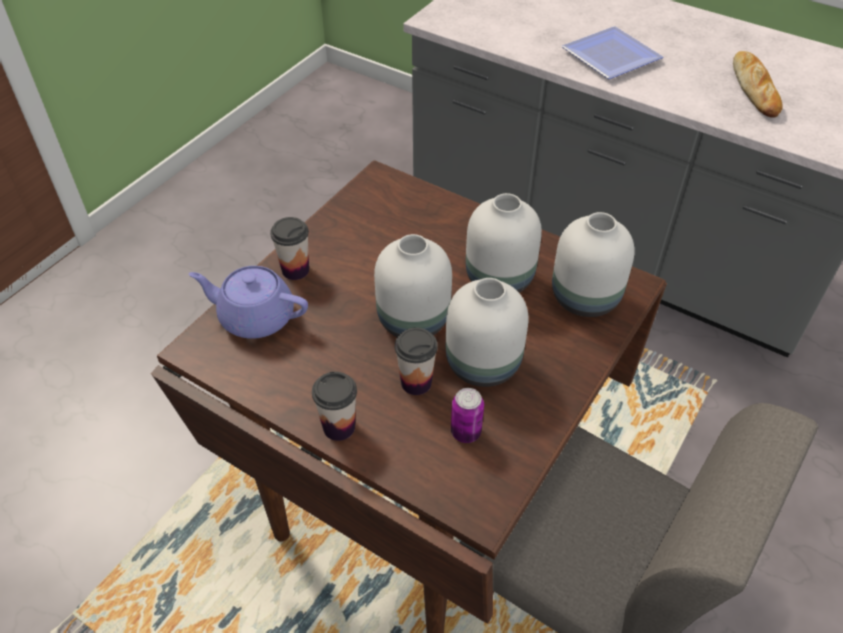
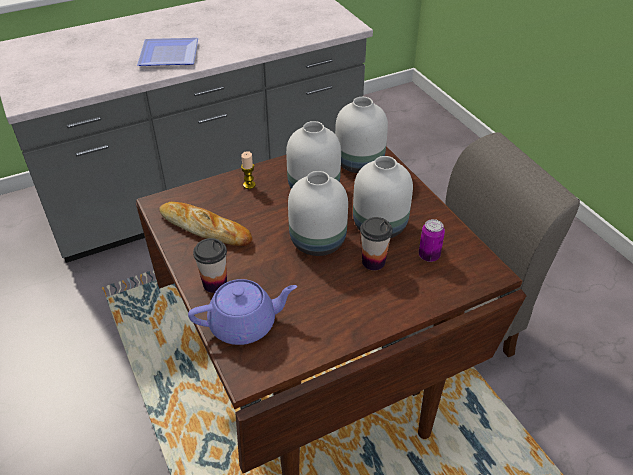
camera: 60 degrees left, 5 degrees down
(255, 317) = (244, 324): purple teapot -> purple teapot turned 150 degrees counterclockwise
(339, 427) = (385, 314): cup -> none
(461, 224) = (249, 185): none -> candle
(754, 88) = (259, 27): bread -> bread (205, 228)

